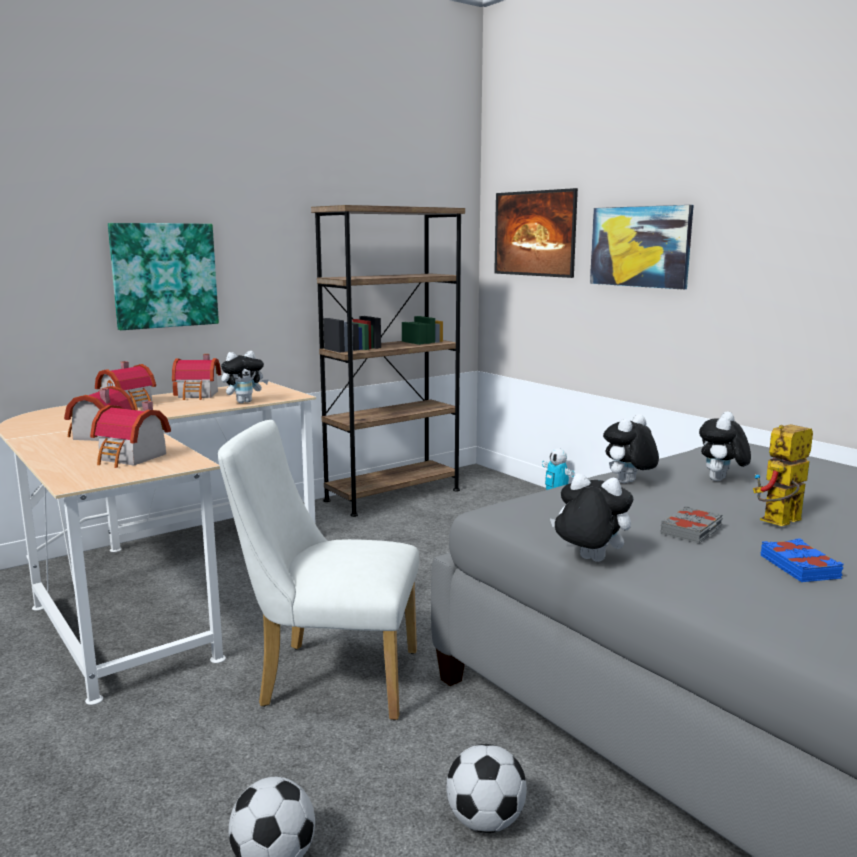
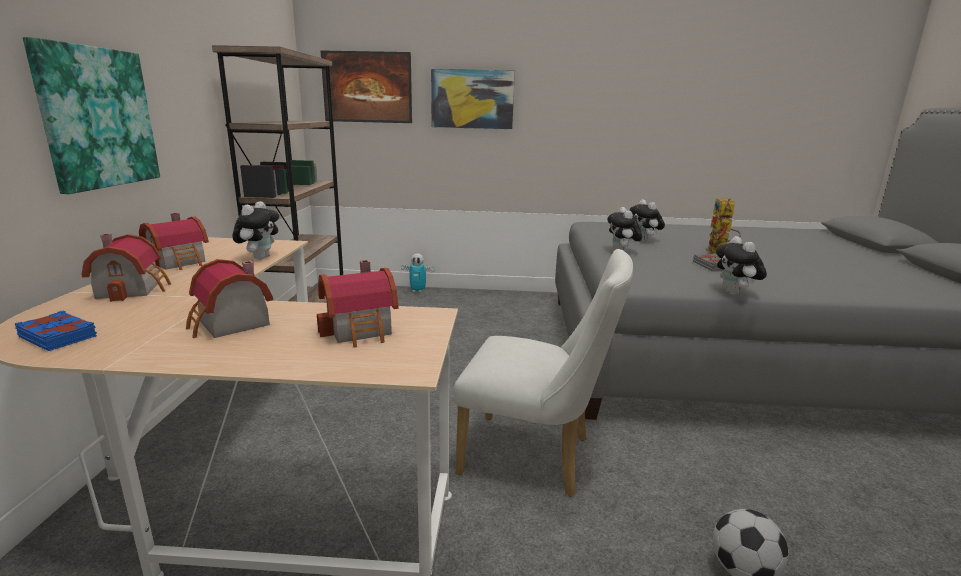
camera: 50 degrees left, 5 degrees up
(328, 678) = (535, 457): white chair -> white chair turned 120 degrees counterclockwise
(486, 821) = (744, 471): football -> none
(588, 560) = (735, 293): plush toy -> plush toy turned 75 degrees counterclockwise
(800, 567) = (779, 268): blue book -> blue book (59, 336)

